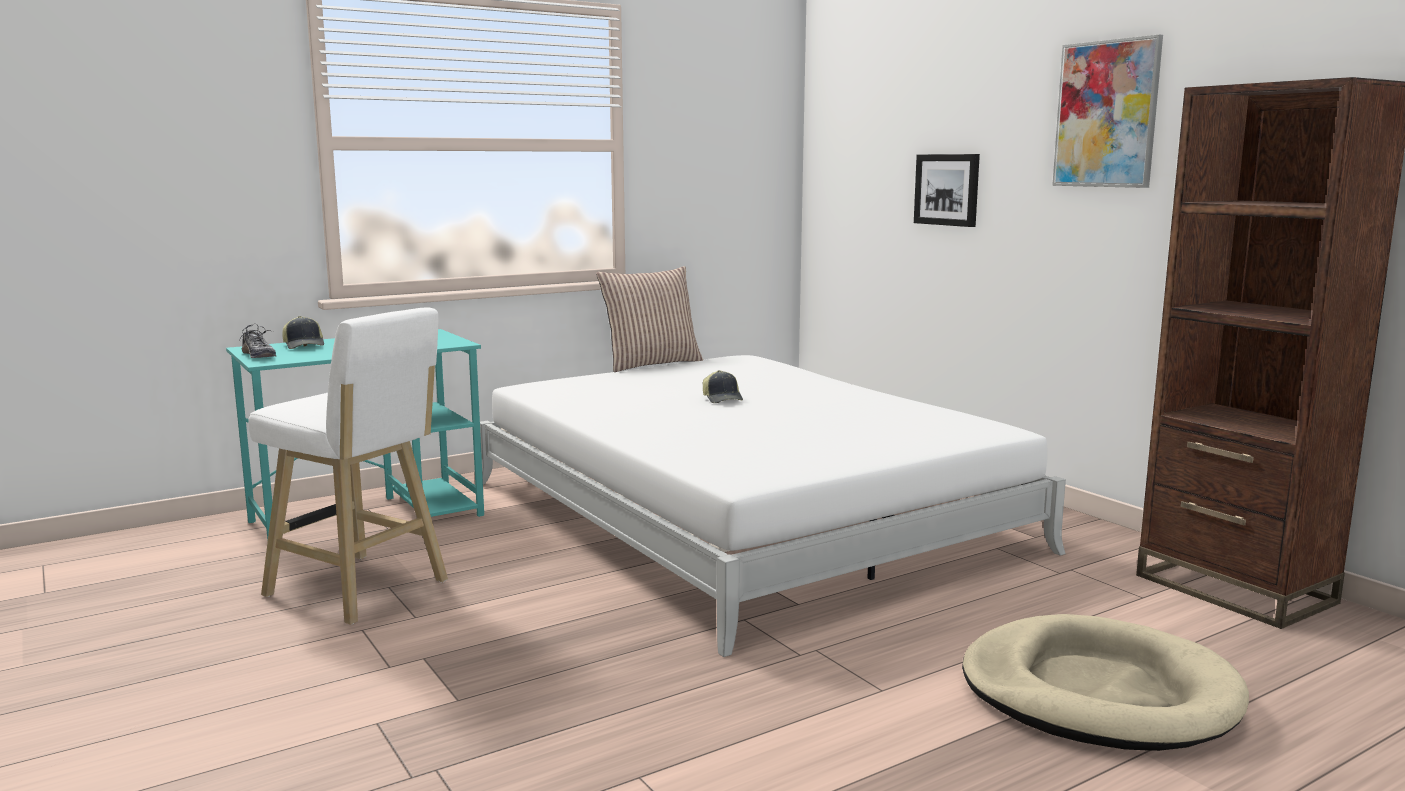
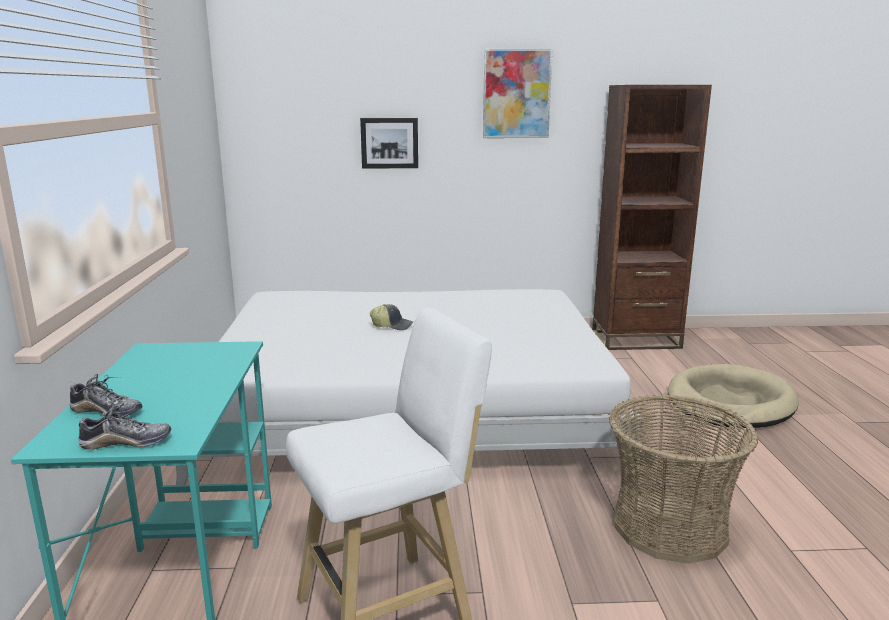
camera: 60 degrees left, 5 degrees up
(305, 345) = (107, 411): cap -> shoe
(619, 688) = (669, 527): none -> basket
(651, 364) = (229, 320): pillow -> none

